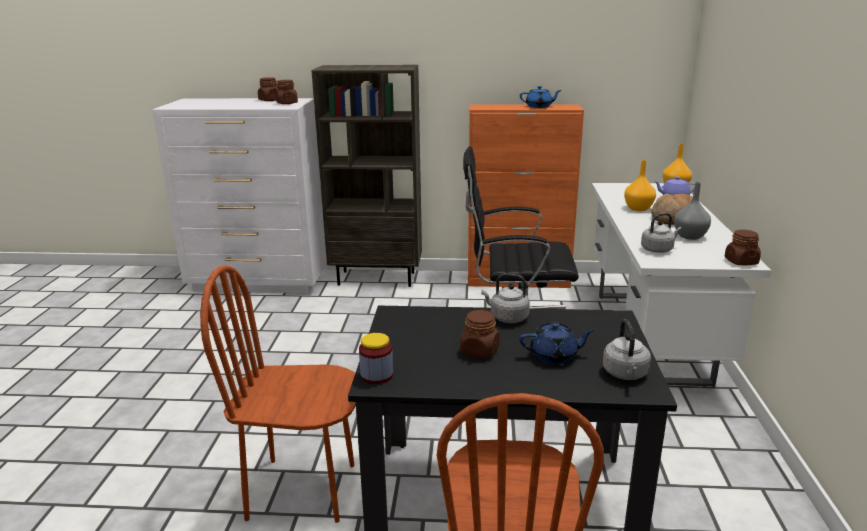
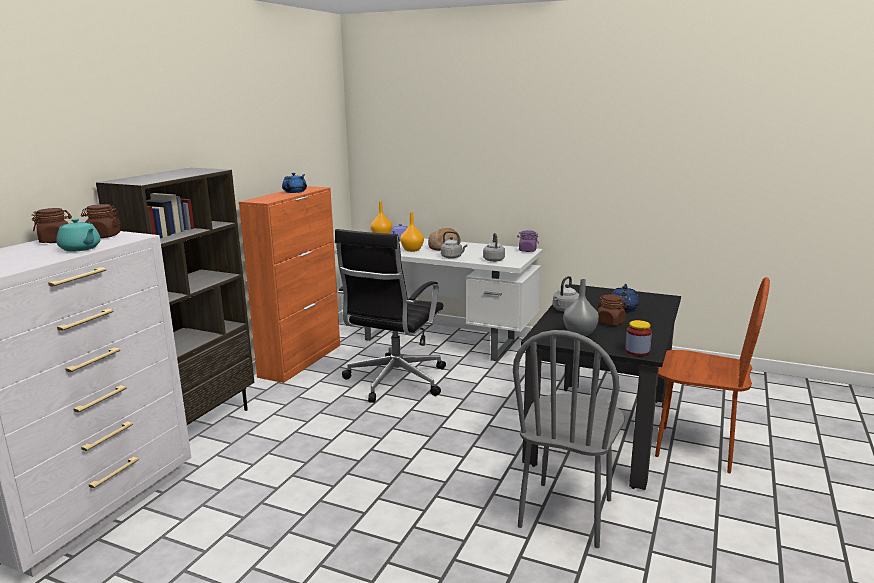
camera: 70 degrees left, 5 degrees down
(248, 106) = (81, 249): none -> turquoise teapot
(302, 490) = (566, 513): brown chair -> grey chair
(625, 374) = (648, 298): grey kettle -> grey kettle (452, 257)
(690, 237) = (478, 251): grey vase -> grey vase (580, 333)
(740, 261) = (527, 250): brown jar -> purple jar

